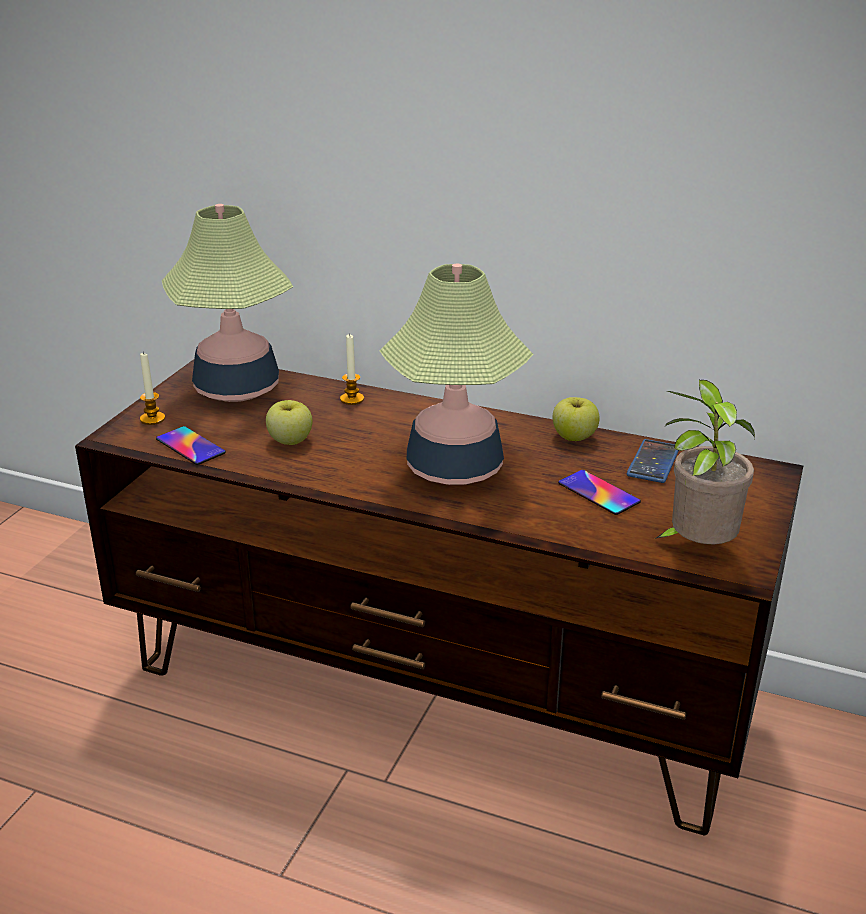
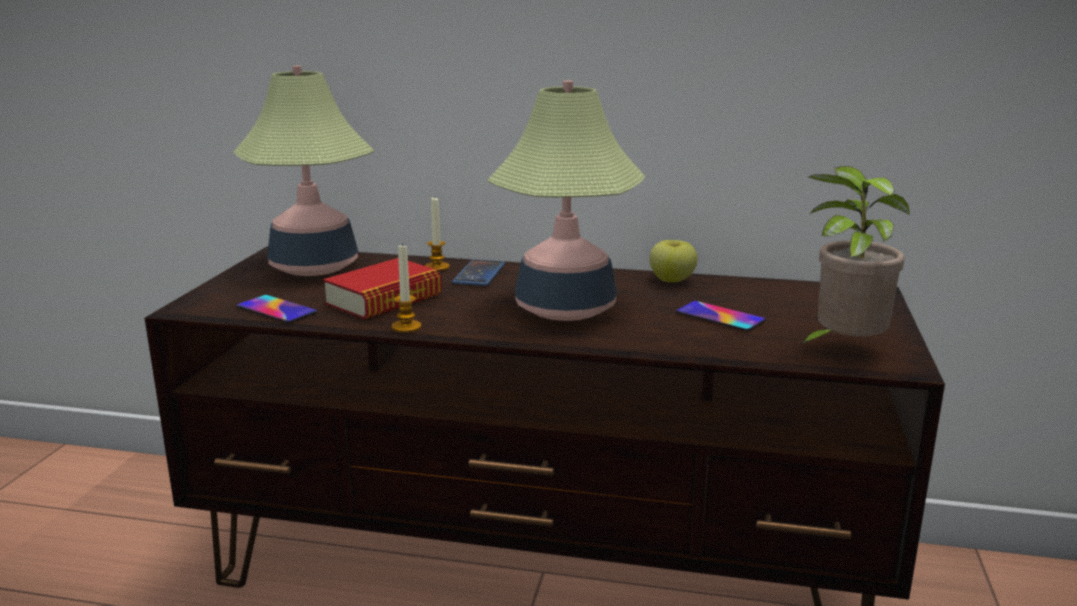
camera: 10 degrees left, 10 degrees down
(152, 419) = (228, 292): candle -> candle (406, 327)
(290, 441) = (384, 299): apple -> book
(653, 462) = (758, 292): phone -> phone (479, 274)

